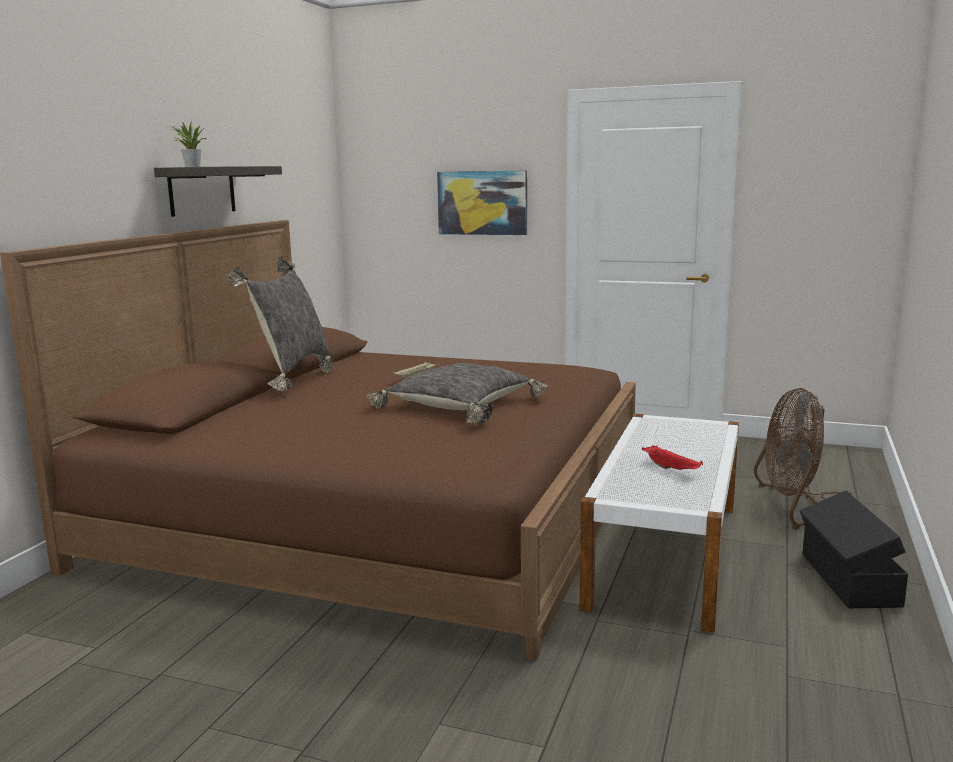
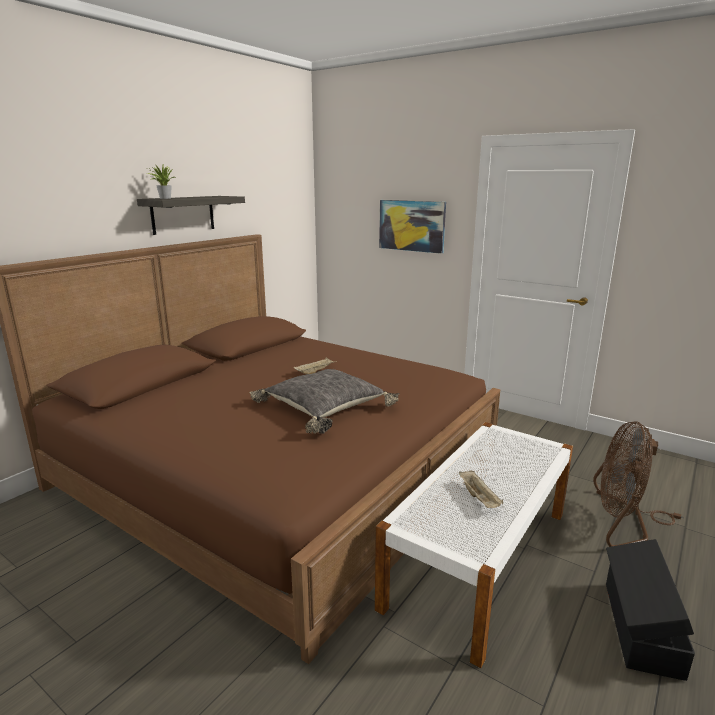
camera: 15 degrees right, 5 degrees up
(289, 382) = (223, 365): pillow -> none
(672, 469) = (479, 498): red tray -> beige tray

